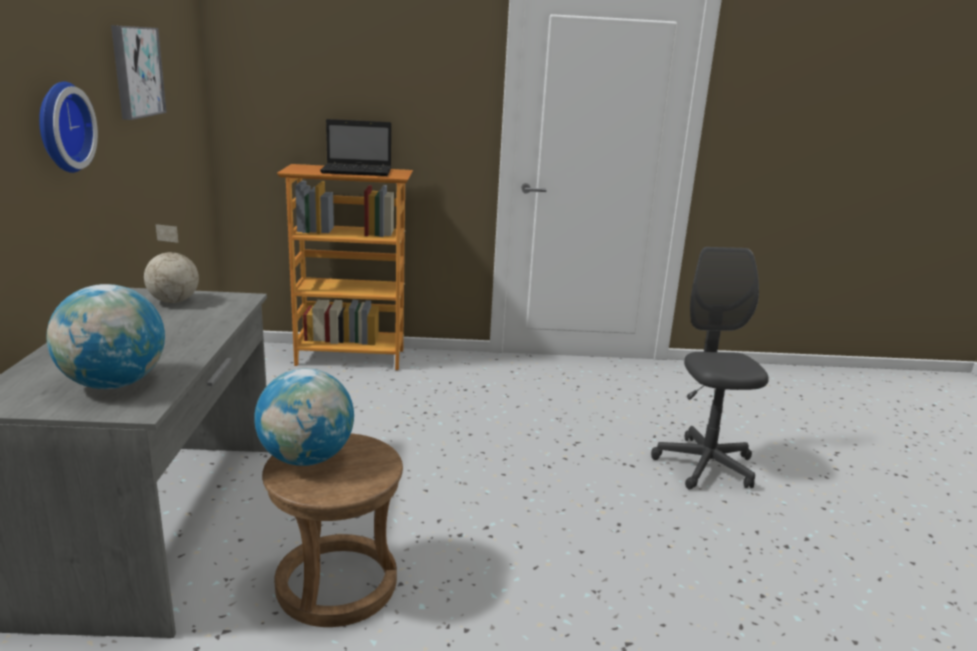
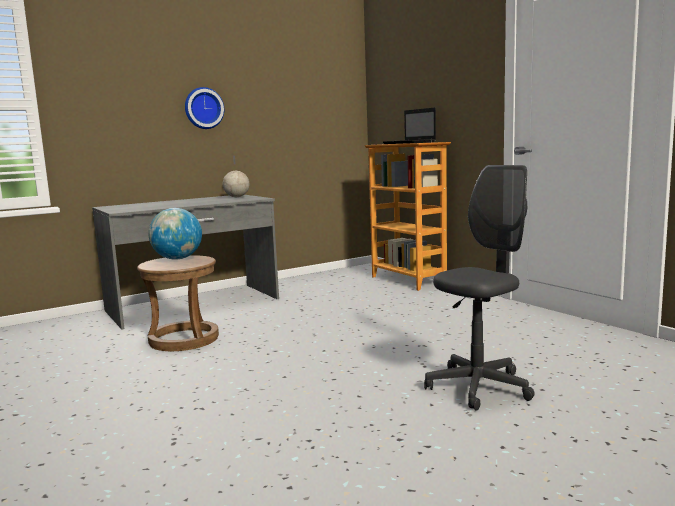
camera: 60 degrees right, 10 degrees down
(114, 384) = (138, 207): globe -> none
(136, 72) = (279, 87): picture -> none

